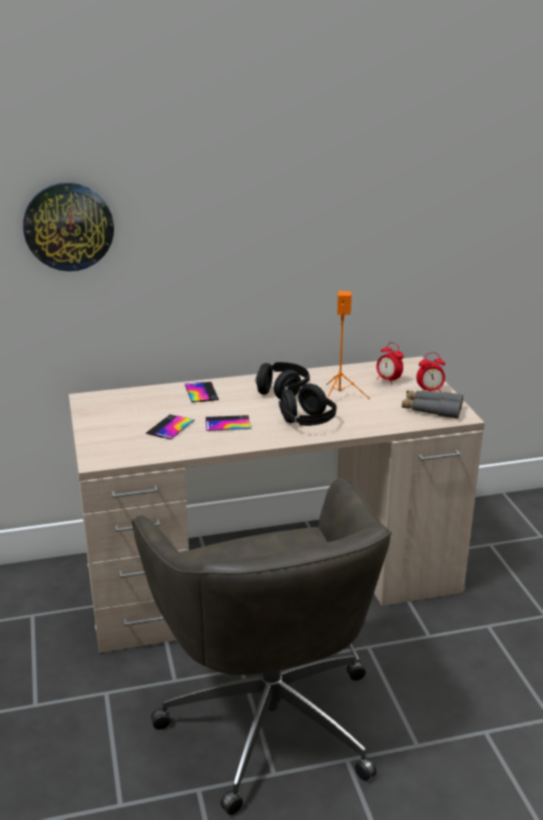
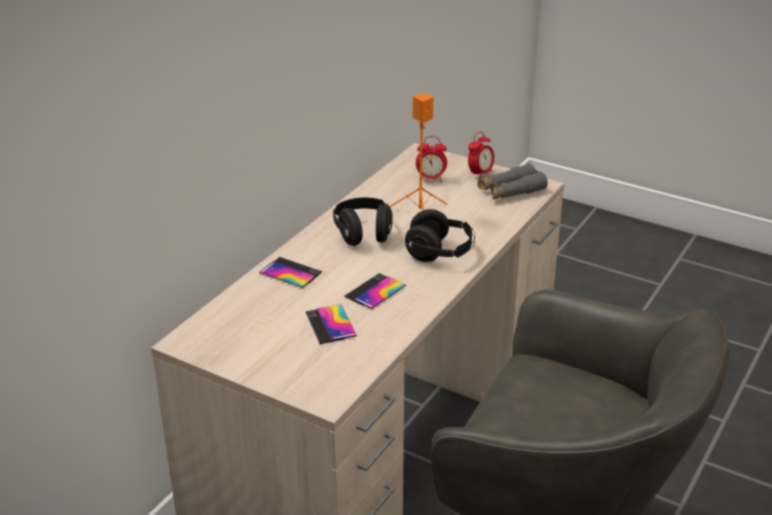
camera: 45 degrees left, 5 degrees up
(68, 226) = (127, 122): wall clock -> none

